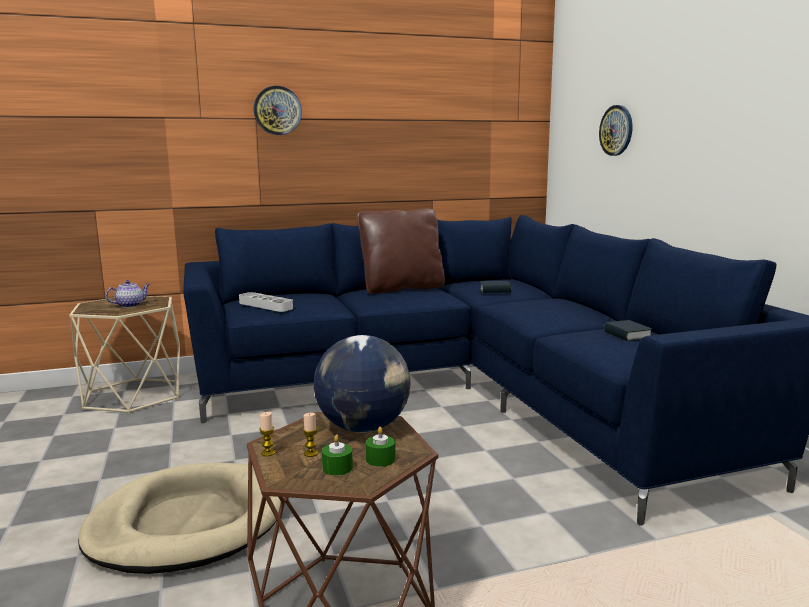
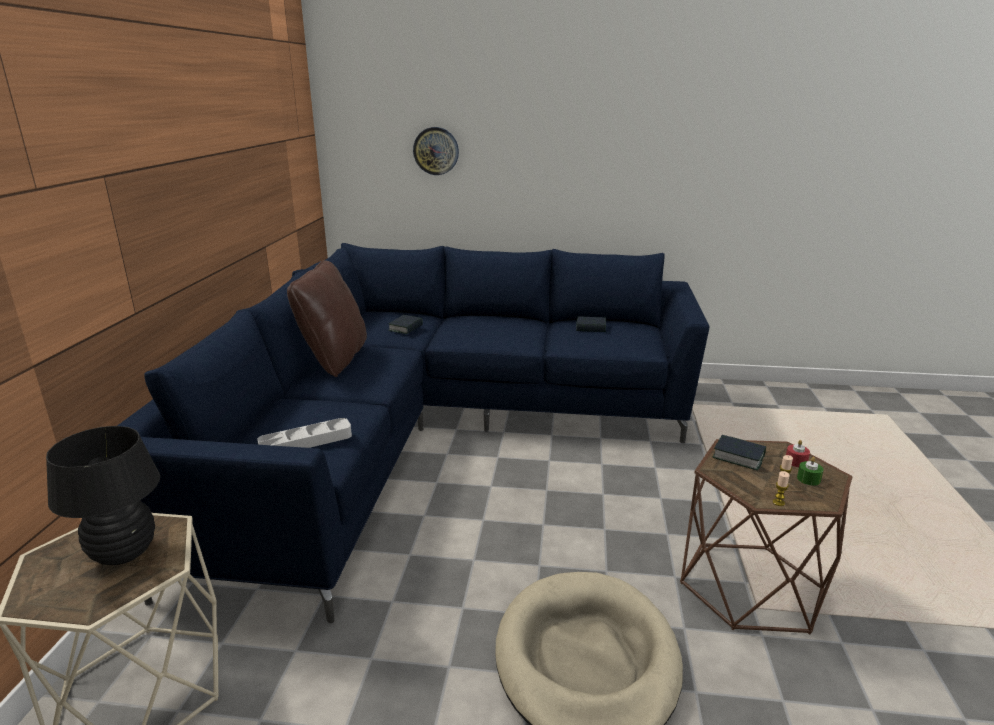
camera: 65 degrees left, 10 degrees up
(130, 305) = (123, 553): teapot -> black table lamp
(277, 110) = (128, 158): wall clock -> none
(364, 428) = (738, 456): globe -> book
(380, 459) = (796, 461): green candle -> red candle

